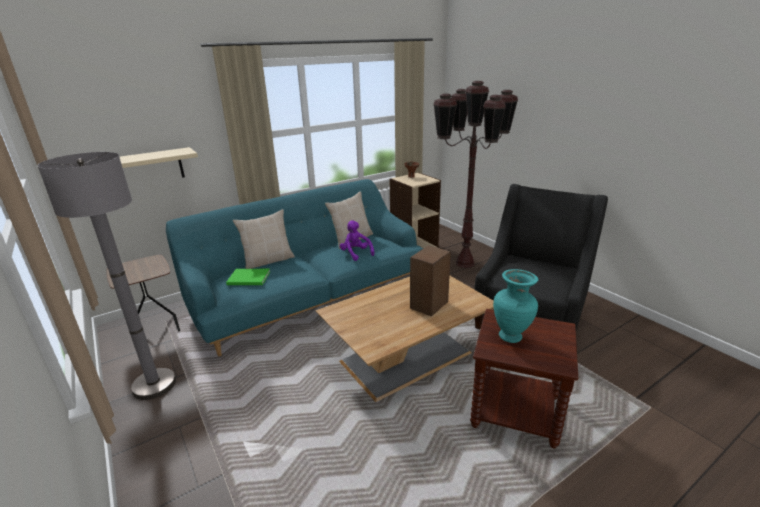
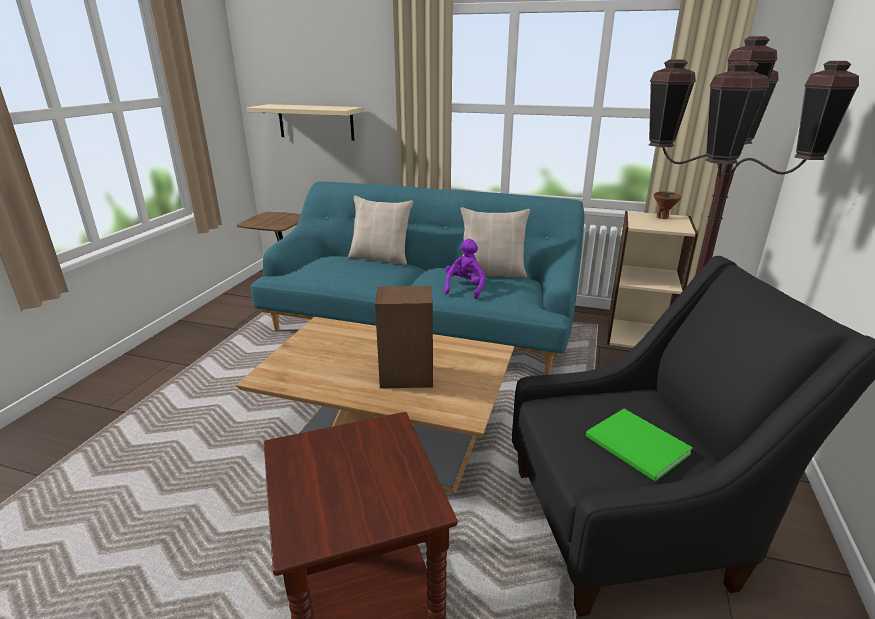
camera: 50 degrees right, 0 degrees up
(154, 385) = (214, 325): grey floor lamp -> none
(249, 279) = (333, 265): green book -> green book (638, 447)
(511, 336) = (343, 458): turquoise vase -> none

